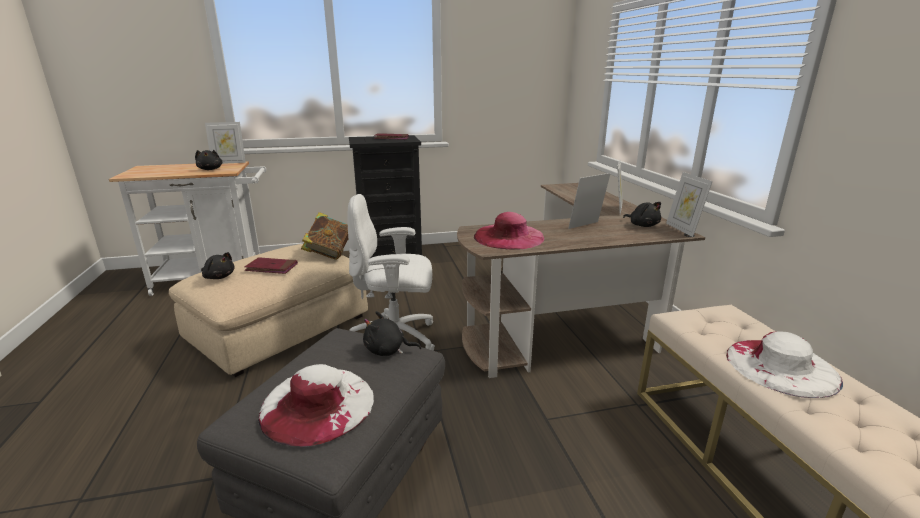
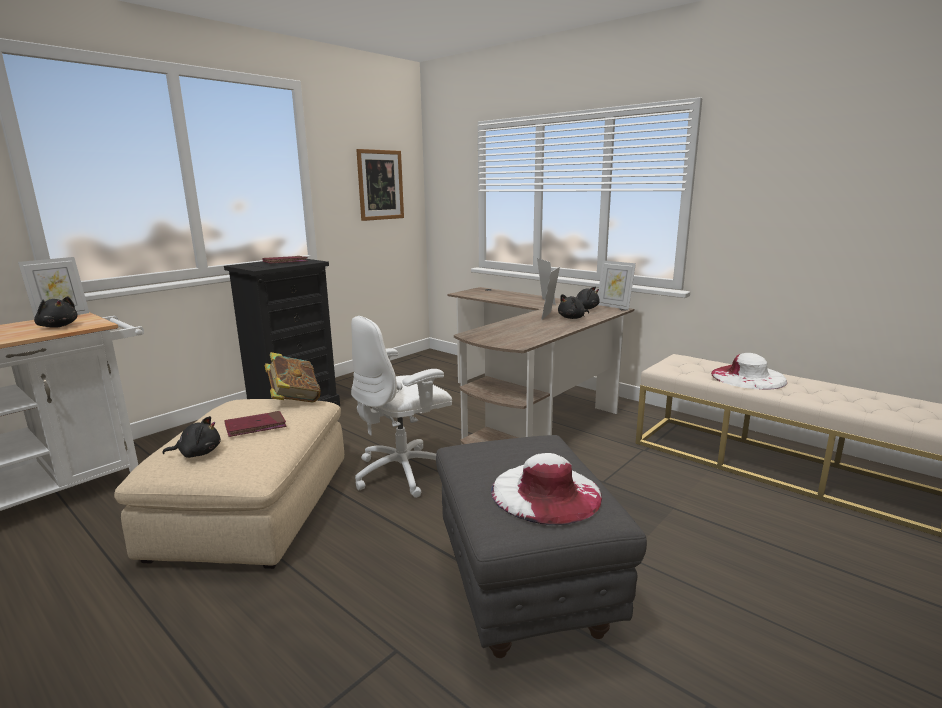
camera: 35 degrees left, 5 degrees down
(387, 350) = (524, 444): black plush toy -> black plush toy (572, 318)
(509, 237) = (511, 333): pink hat -> none
(517, 72) = (380, 185): none -> picture

